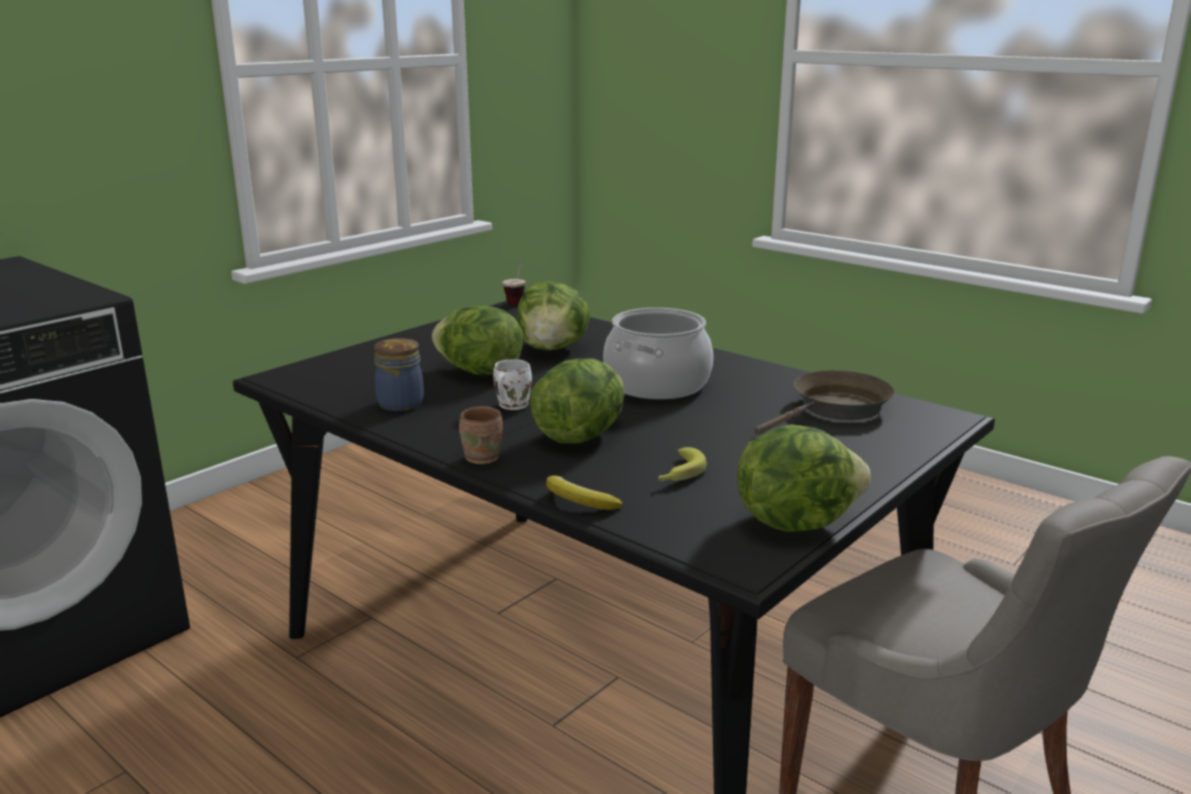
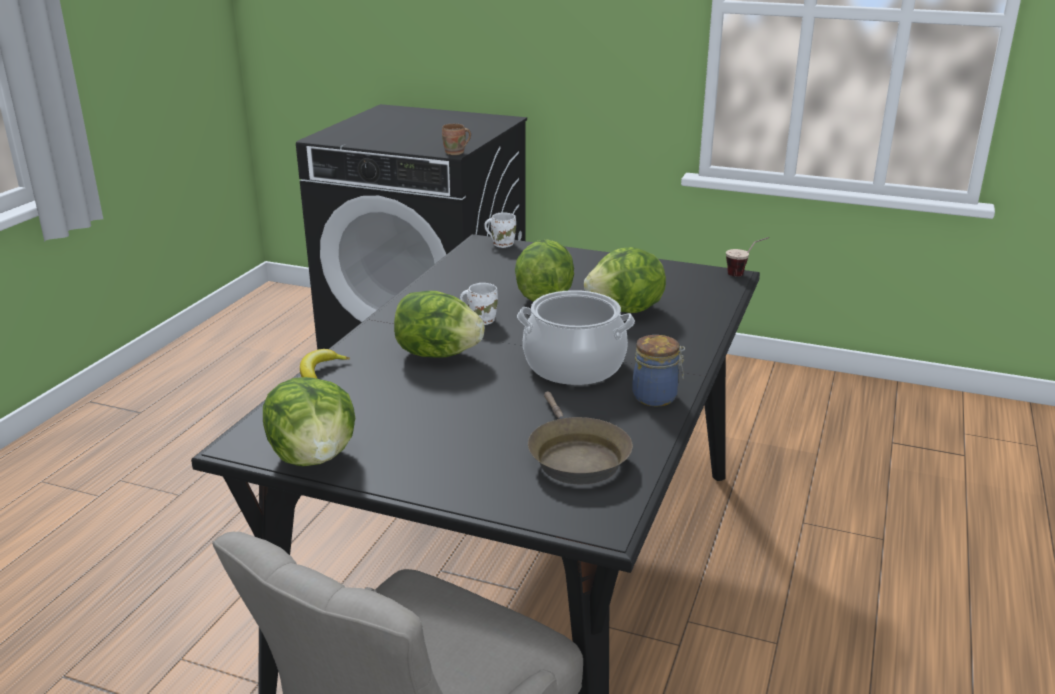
camera: 70 degrees right, 5 degrees up
(299, 369) = (502, 244): none -> white mug
(402, 403) = (461, 286): jar -> jar (656, 397)
(484, 457) = (379, 330): brown mug -> brown mug (456, 153)
(678, 474) = (383, 401): banana -> none
(835, 409) = (575, 457): brown frying pan -> brown frying pan turned 45 degrees clockwise

